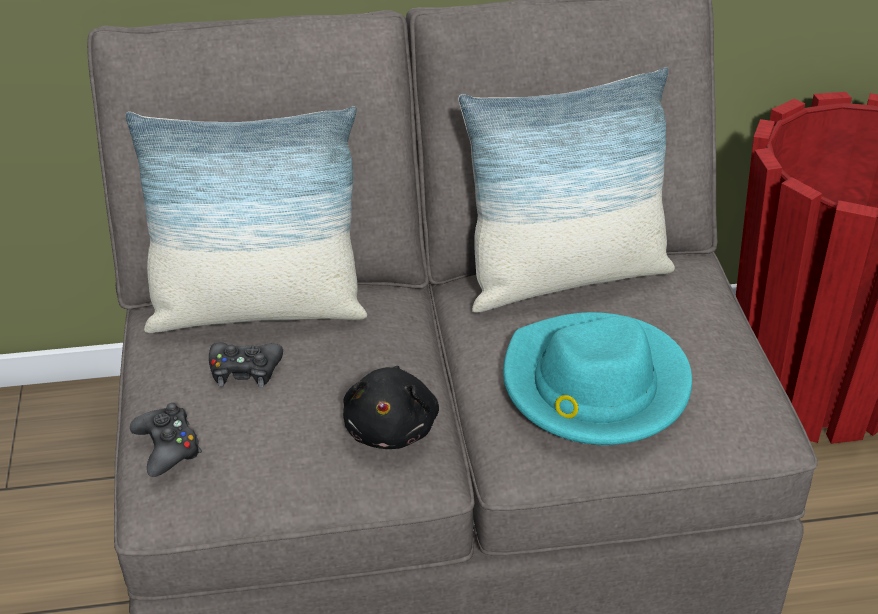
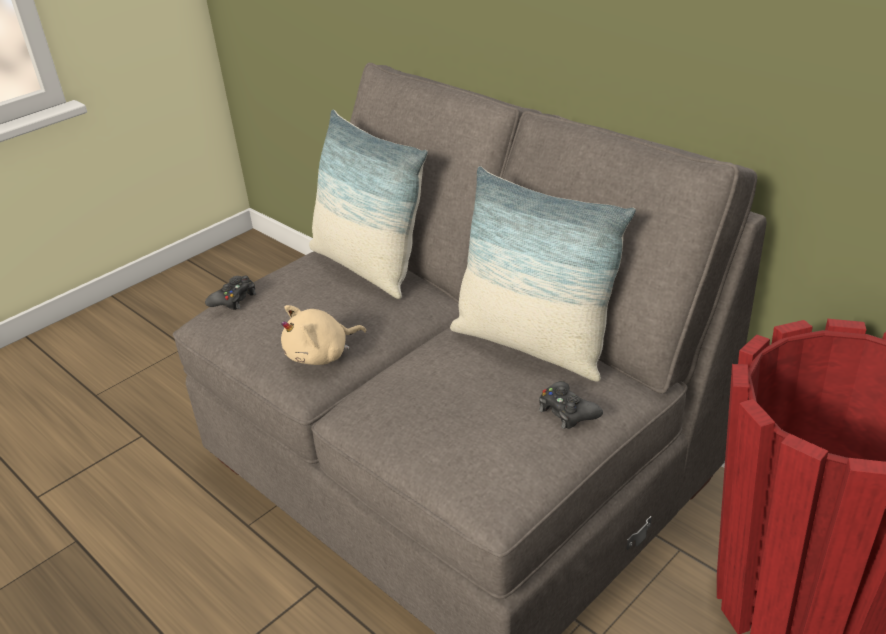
camera: 55 degrees right, 5 degrees down
(245, 370) = (314, 288): black game controller -> black game controller (567, 412)
(392, 427) = (321, 355): black plush toy -> beige plush toy
(594, 386) = (435, 405): turquoise hat -> none

